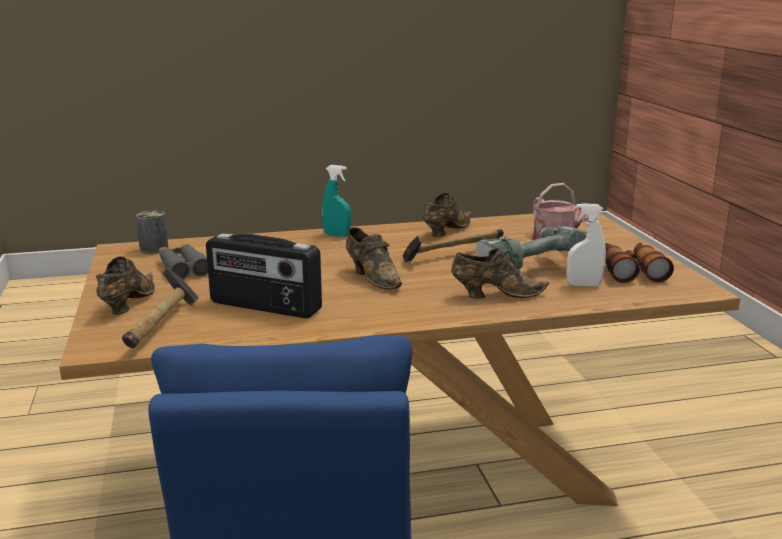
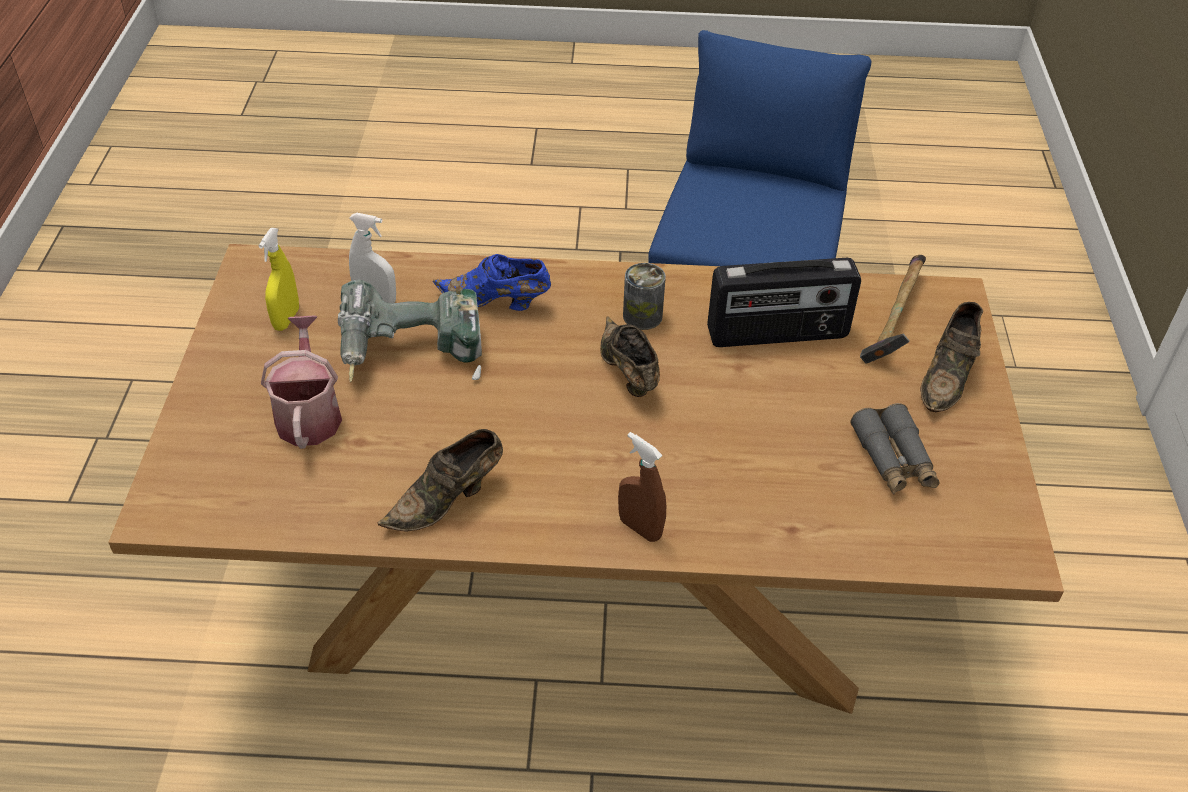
camera: 165 degrees left, 25 degrees up
(154, 249) = (954, 540): can -> can (642, 316)
(264, 307) = (777, 335): radio -> radio turned 135 degrees clockwise
(337, 235) = (640, 528): turquoise spray bottle -> brown spray bottle
(452, 255) = (489, 412): hammer -> none
(495, 295) = (497, 302): brown shoe -> blue shoe
(630, 271) = (286, 319): binoculars -> yellow spray bottle

